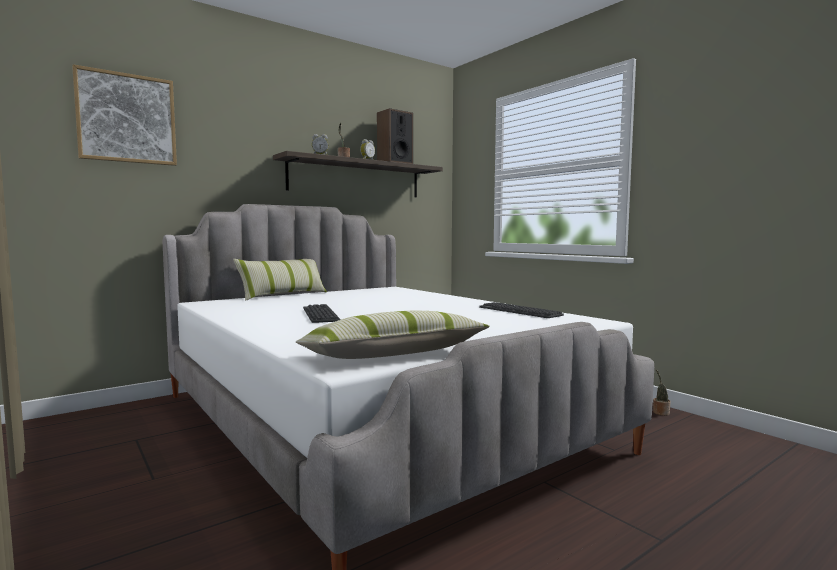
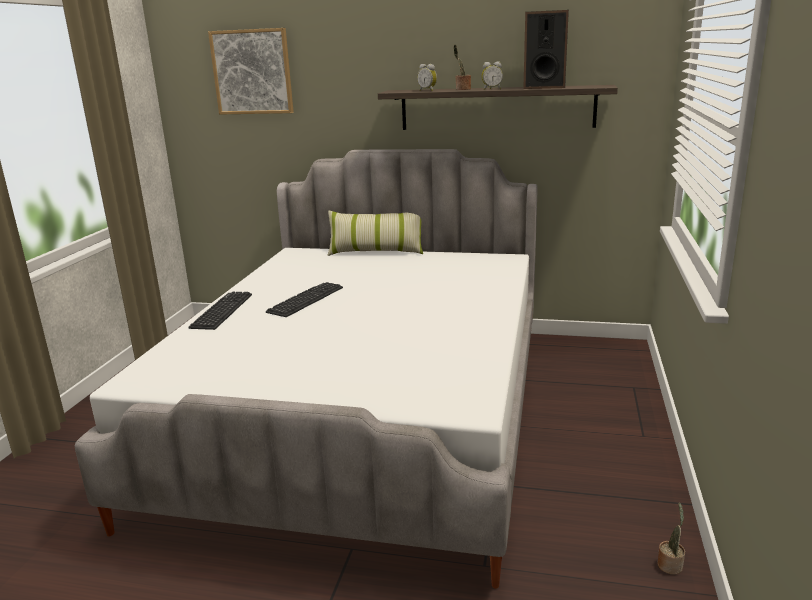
camera: 50 degrees right, 15 degrees up
(393, 355) = (182, 382): pillow -> none
(519, 311) = (465, 355): keyboard -> keyboard (222, 311)

